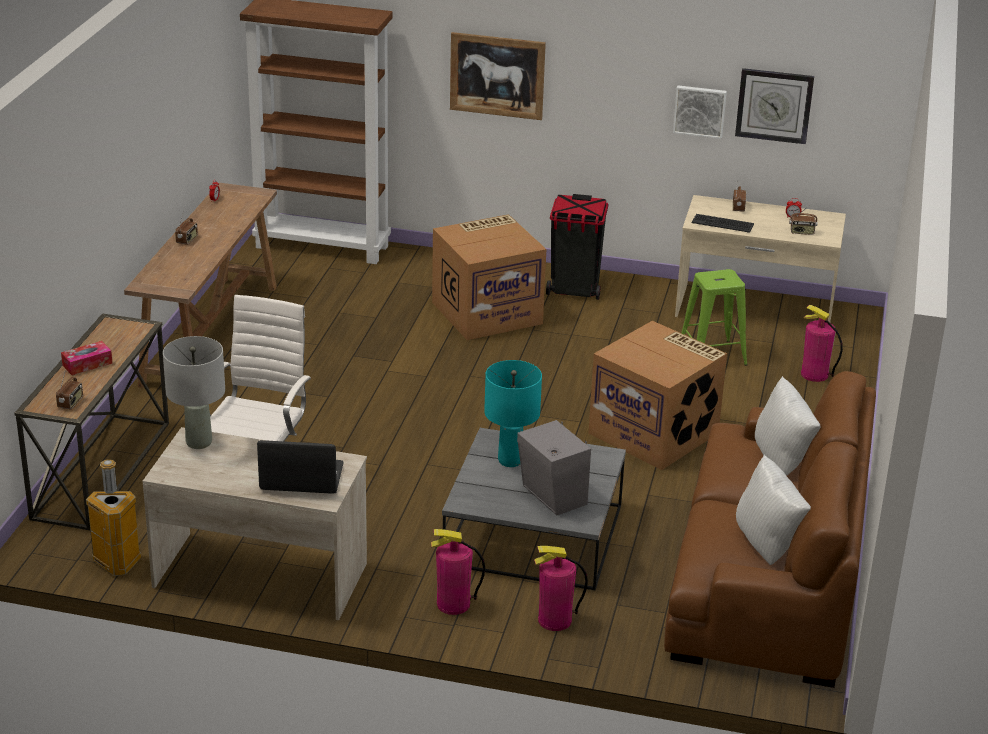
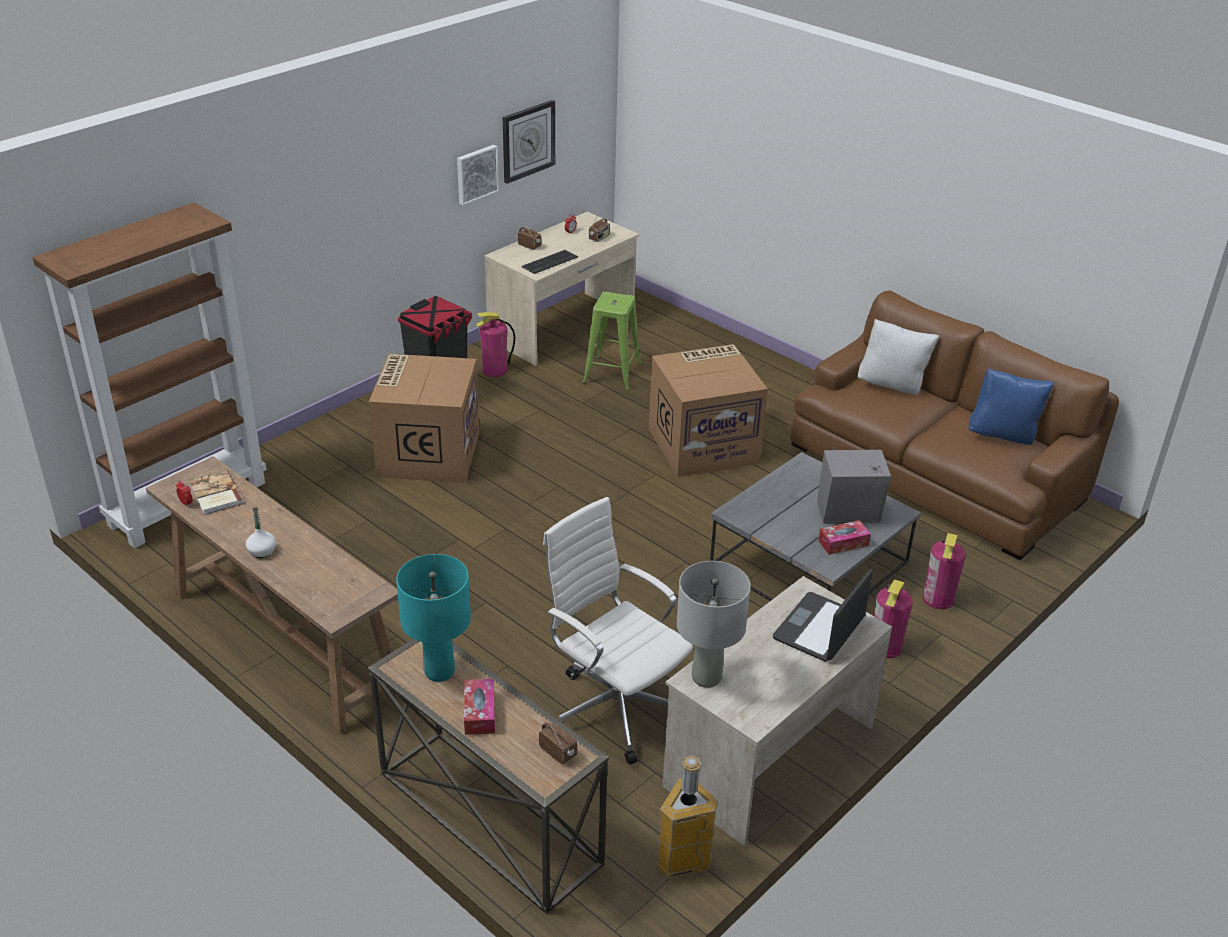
camera: 60 degrees left, 5 degrees up
(187, 240) = (262, 551): radio -> white bottle
(233, 205) = (215, 494): none -> book
(497, 75) = (305, 225): picture -> none
(503, 503) = (843, 543): none -> tissue box
(510, 461) = (779, 515): turquoise table lamp -> turquoise table lamp (440, 671)
(768, 545) = (1003, 435): white pillow -> blue pillow
(814, 374) = (680, 342): fire extinguisher -> fire extinguisher (494, 370)

